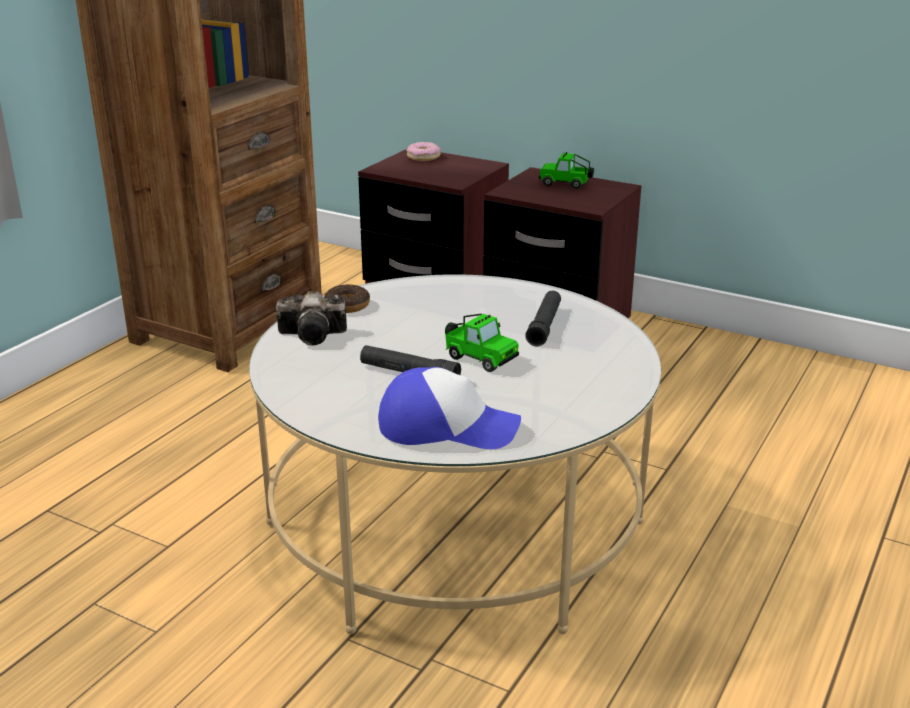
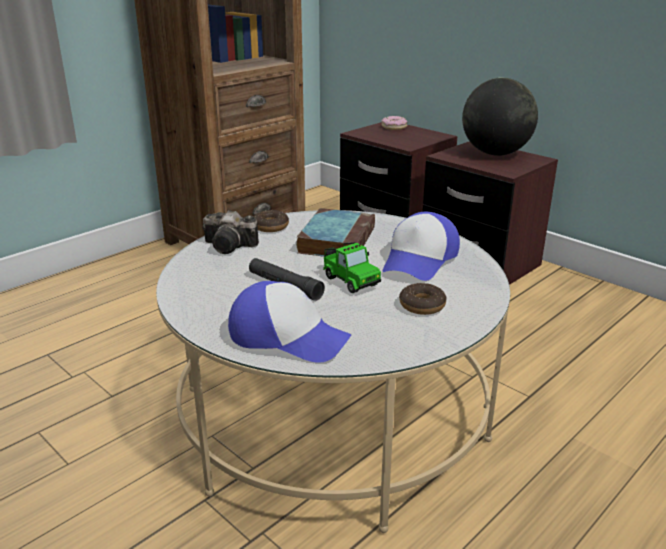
camera: 15 degrees right, 0 degrees up
(436, 312) = (336, 239): none -> book
(544, 326) = (420, 260): black flashlight -> cap
(566, 184) = (495, 154): toy car -> globe
(572, 375) = (422, 305): none -> donut

